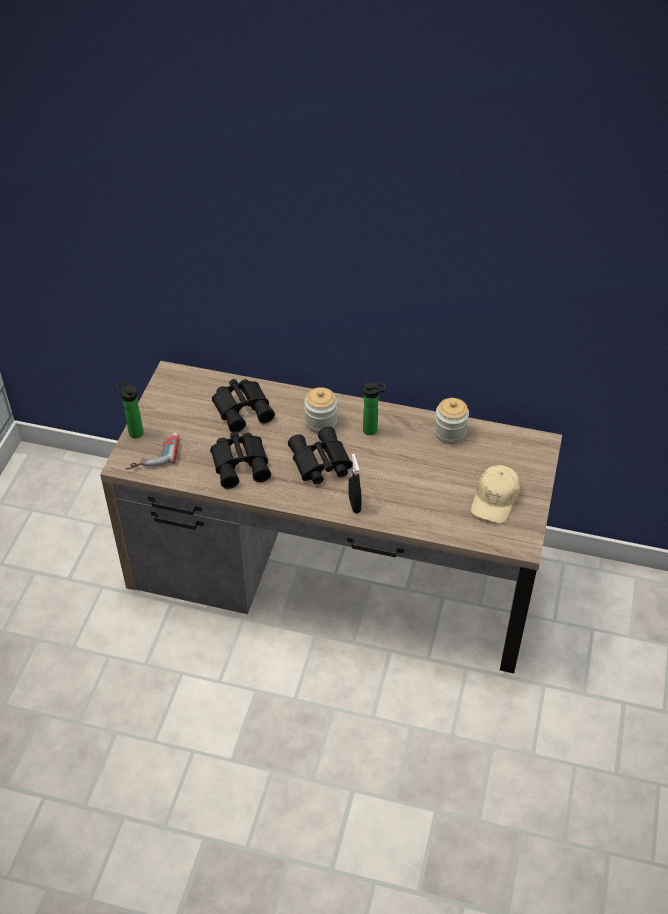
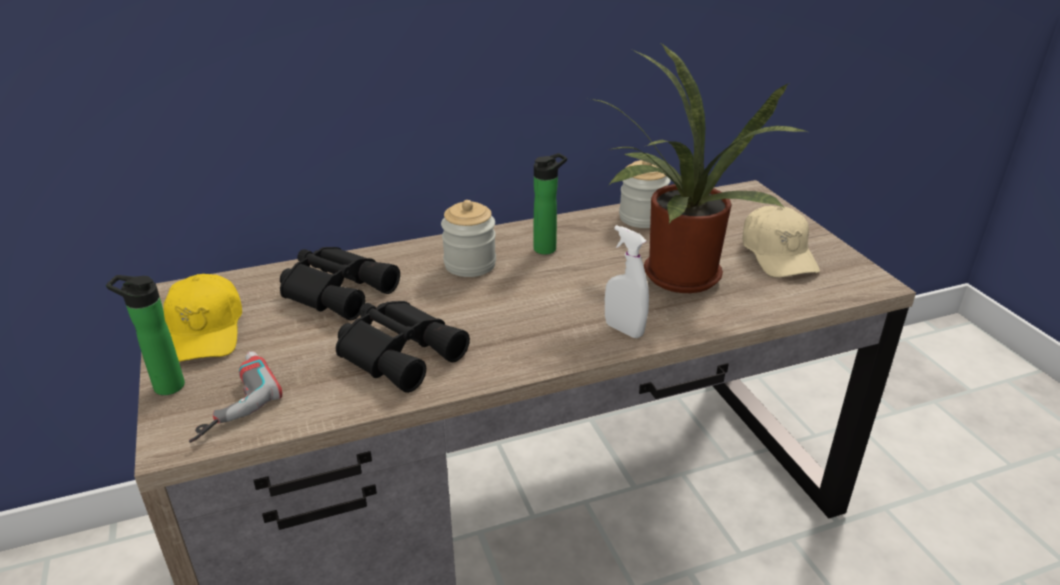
camera: 35 degrees left, 15 degrees down
(168, 406) = (205, 331): none -> yellow cap
(319, 463) = (519, 305): black binoculars -> none
(354, 504) = (624, 330): black spray bottle -> white spray bottle
(417, 486) = (675, 279): none -> potted plant

